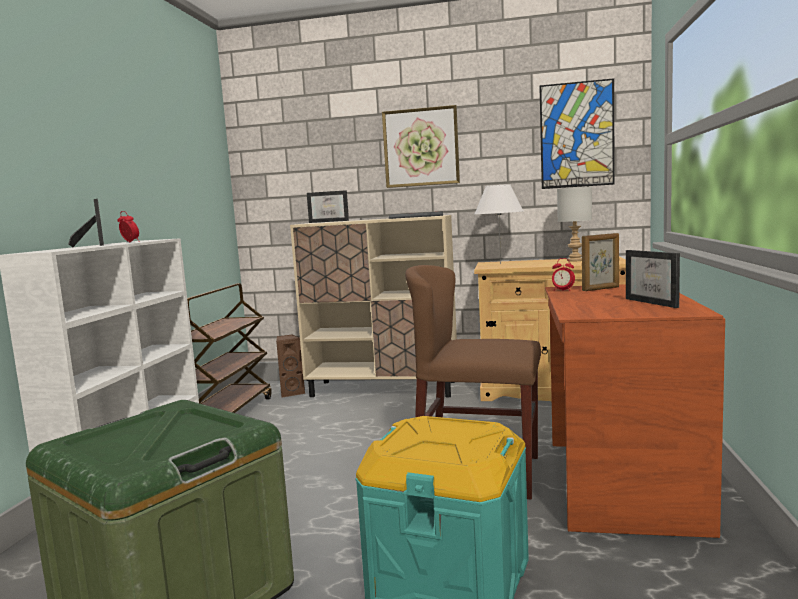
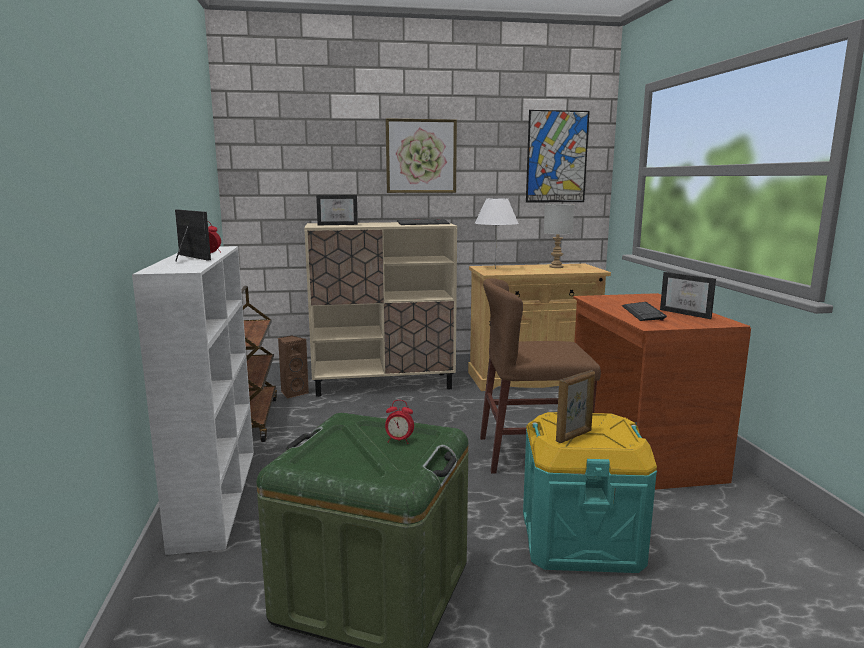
camera: 20 degrees left, 5 degrees up
(563, 290) = (596, 300): alarm clock -> alarm clock (399, 441)
(596, 302) = (643, 313): none -> keyboard
(601, 289) = (623, 299): picture frame -> picture frame (574, 436)

